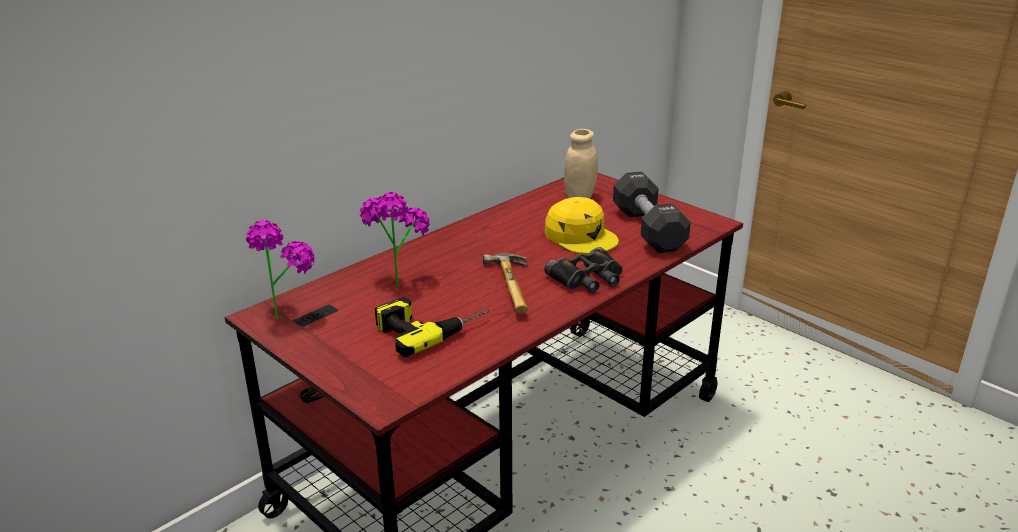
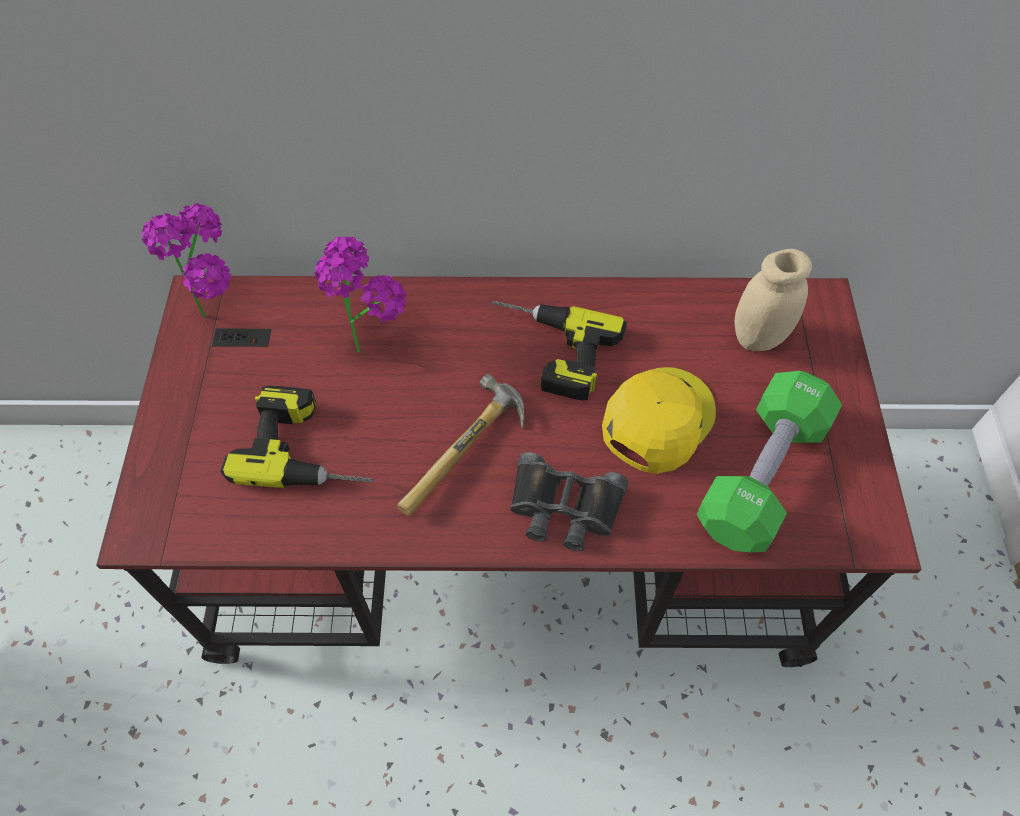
camera: 45 degrees right, 30 degrees up
(496, 241) = (548, 351): none -> power drill
(581, 236) = (657, 420): yellow cap -> yellow cap turned 150 degrees counterclockwise
(648, 229) = (761, 475): black dumbbell -> green dumbbell

